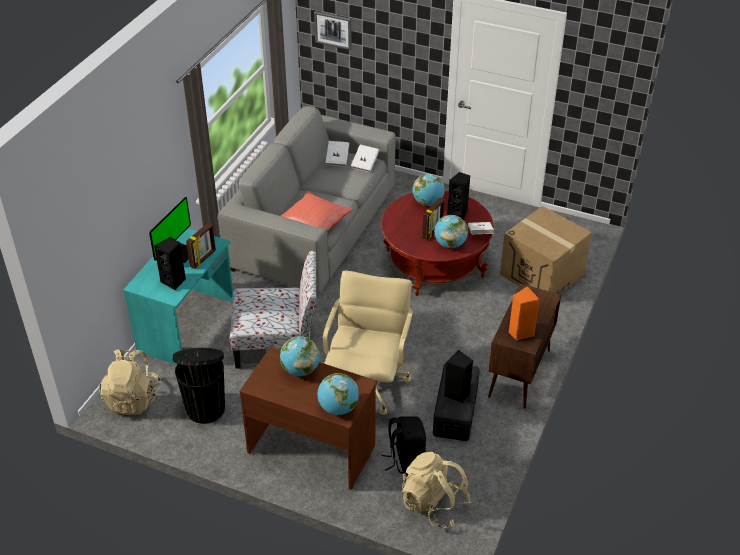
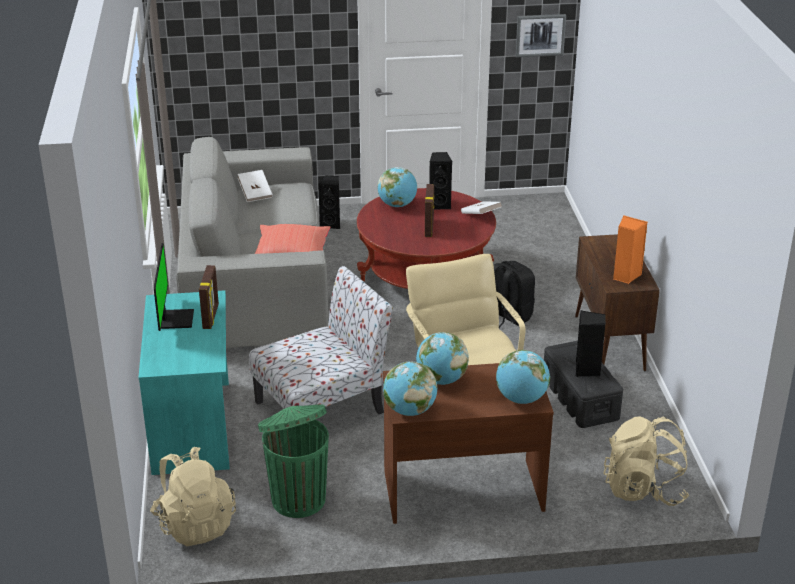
camera: 30 degrees left, 10 degrees down
(174, 281) = (198, 349): black speaker -> black speaker (331, 224)
(205, 407) = (297, 498): black trash can -> green trash can
(333, 30) = (201, 39): picture -> picture (540, 35)
(365, 164) = (292, 189): white book -> none
(405, 460) = (574, 461): black backpack -> black backpack (508, 316)
(450, 244) = (459, 233): globe -> globe (409, 410)
(542, 274) = (544, 252): cardboard box -> none

